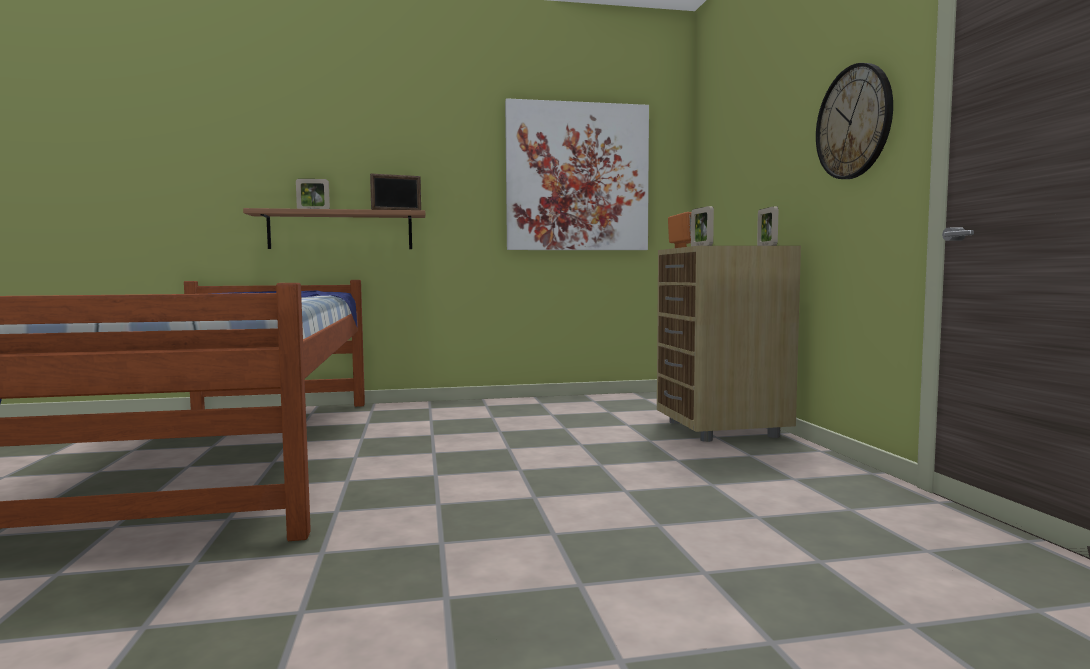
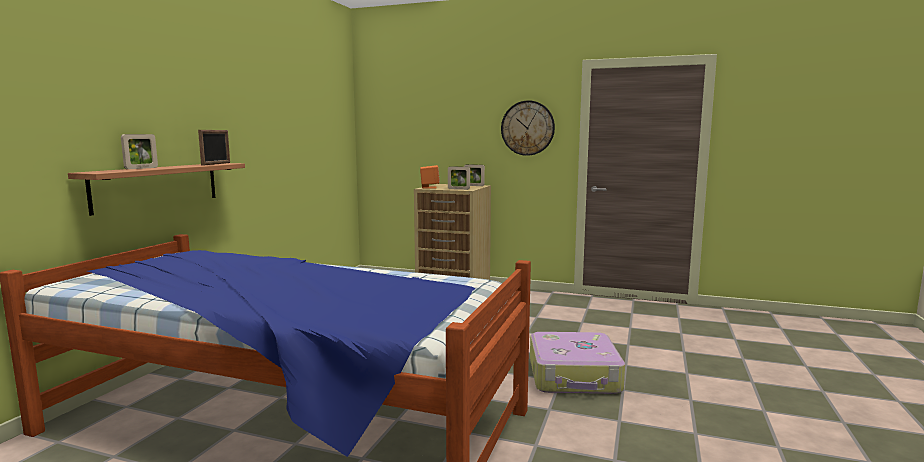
camera: 60 degrees left, 5 degrees up
(471, 550) = (574, 376): none -> suitcase
(577, 177) = (307, 127): picture -> none

